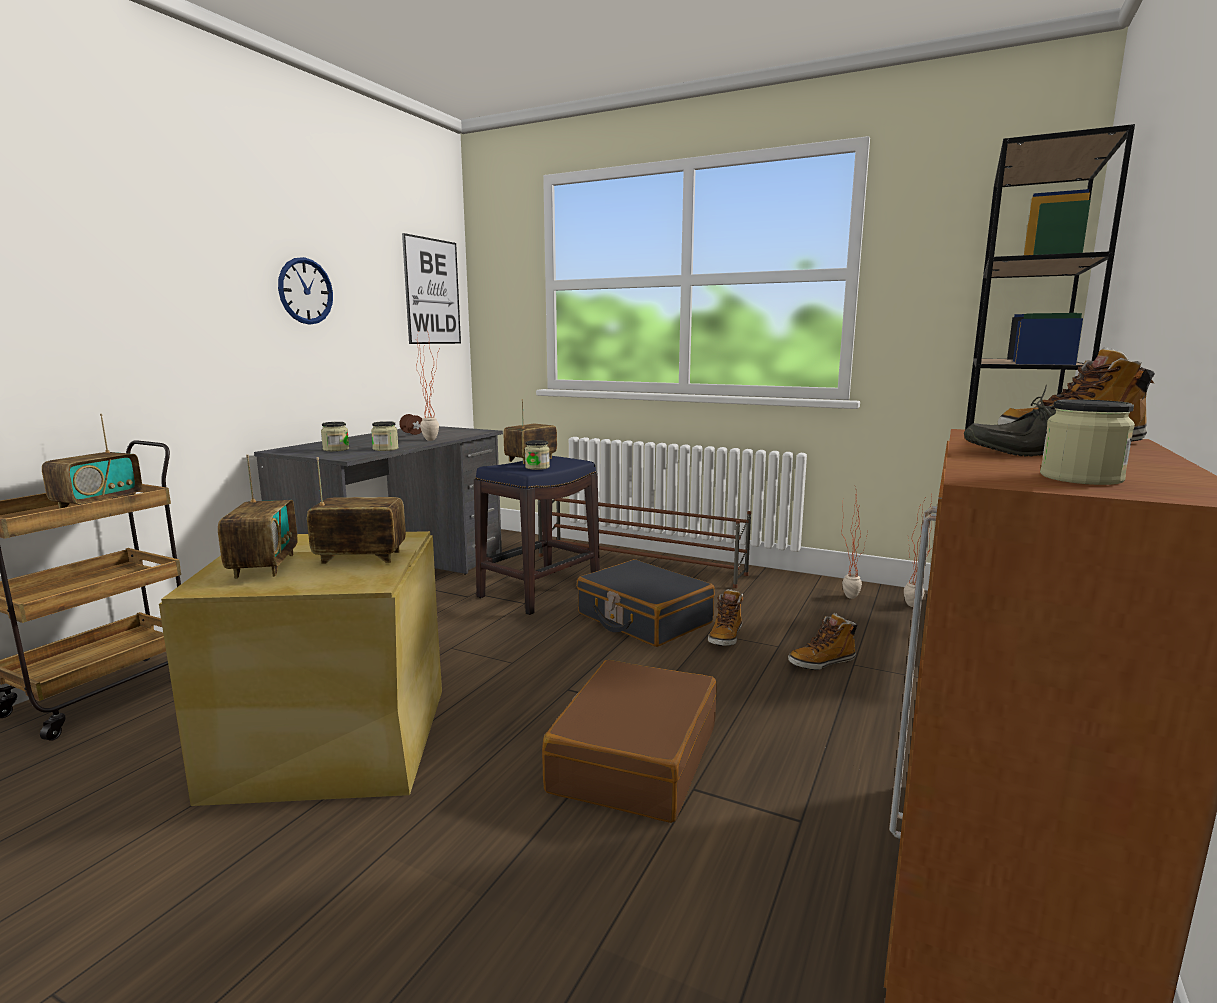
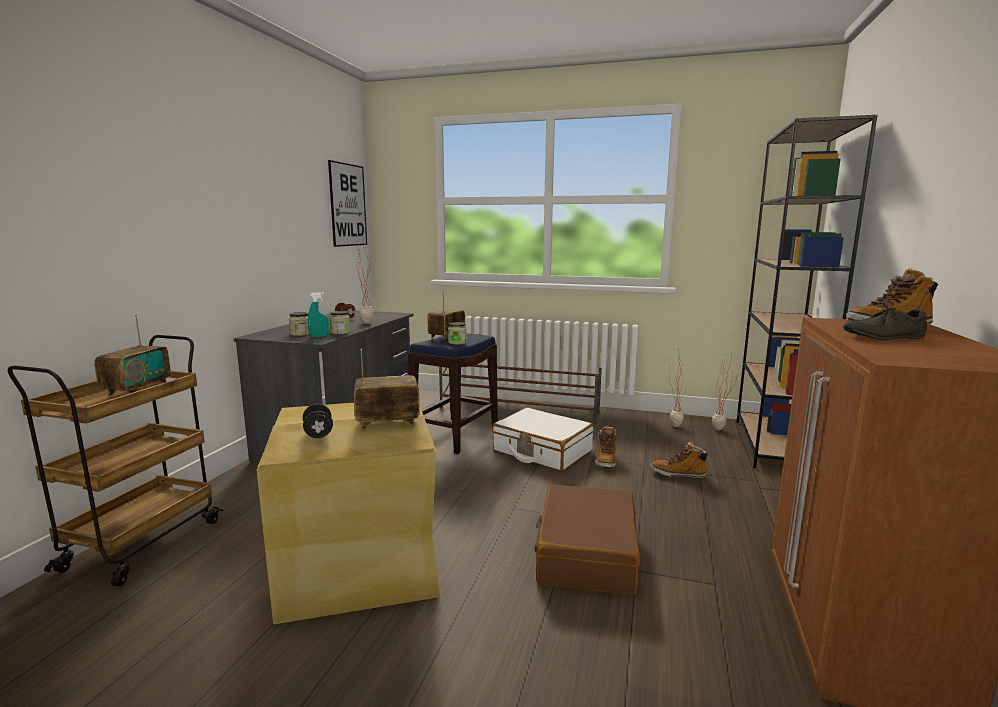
camera: 10 degrees left, 0 degrees up
(264, 566) = (318, 433): radio -> black dumbbell
(305, 291) = (265, 207): wall clock -> none
(354, 452) = (319, 336): none -> turquoise spray bottle
(643, 619) = (542, 451): black suitcase -> white suitcase
(822, 662) = (678, 474): boot -> boot turned 45 degrees clockwise
(1081, 478) = (941, 356): jar -> none

